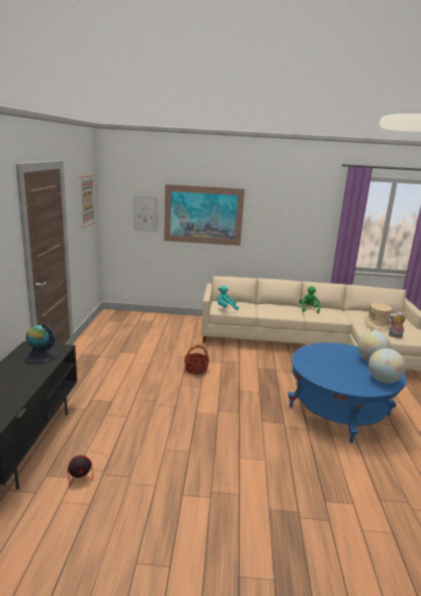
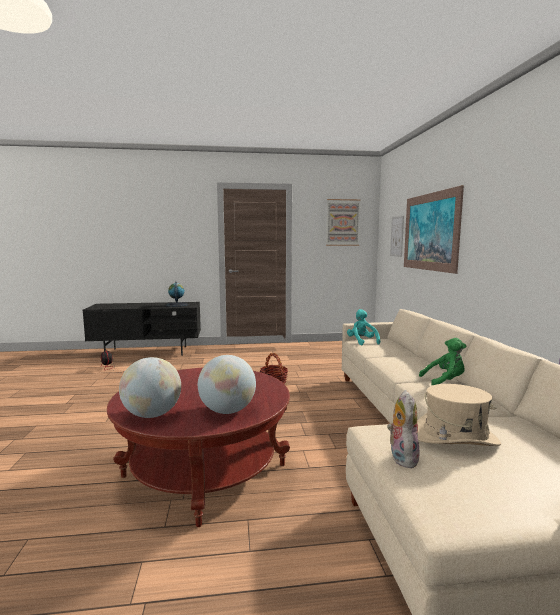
camera: 80 degrees right, 10 degrees down
(339, 410) = (204, 470): blue coffee table -> red coffee table

